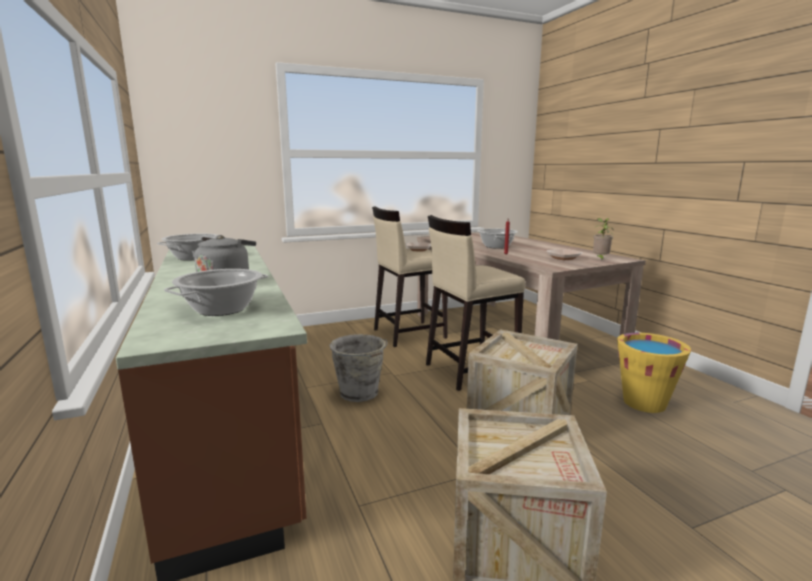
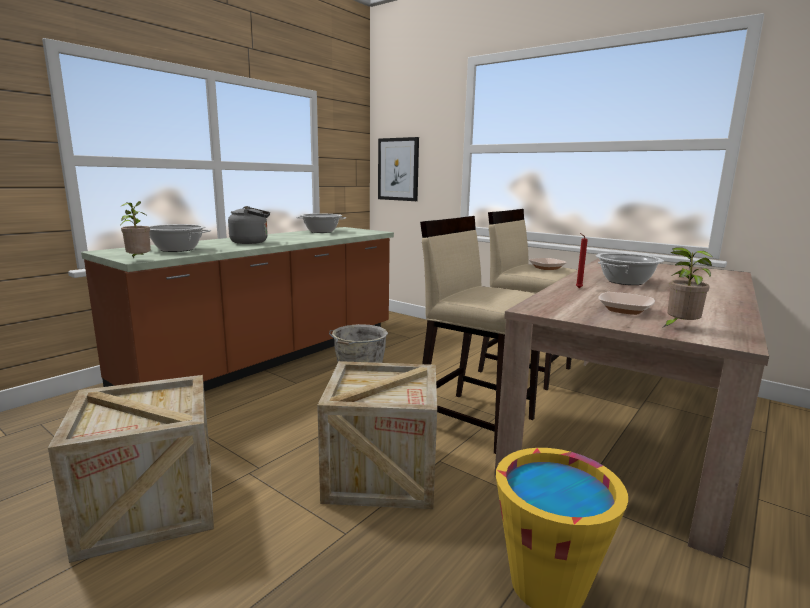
camera: 60 degrees right, 0 degrees up
(193, 174) = (398, 169): none -> picture
(289, 326) = (139, 260): none -> potted plant

